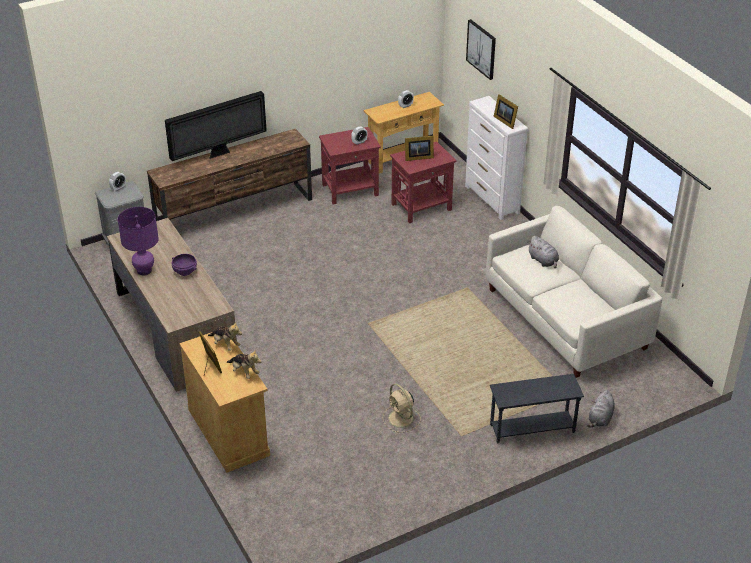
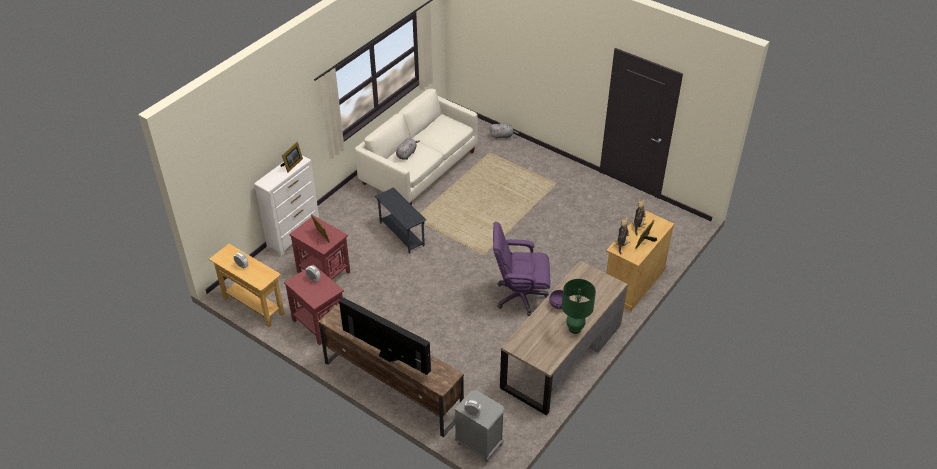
camera: 115 degrees left, 5 degrees up
(144, 270) = (574, 328): purple table lamp -> green table lamp
(282, 329) = (520, 296): none -> purple office chair
(401, 419) = (562, 211): beige fan -> none
(481, 49) = (233, 163): picture -> none
(532, 428) = (529, 158): grey side table -> grey side table (401, 234)

